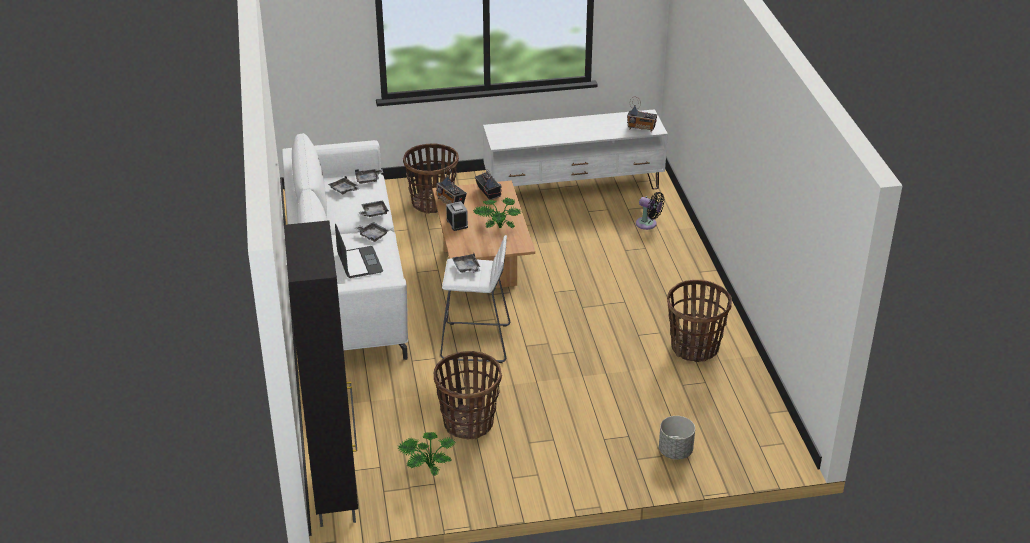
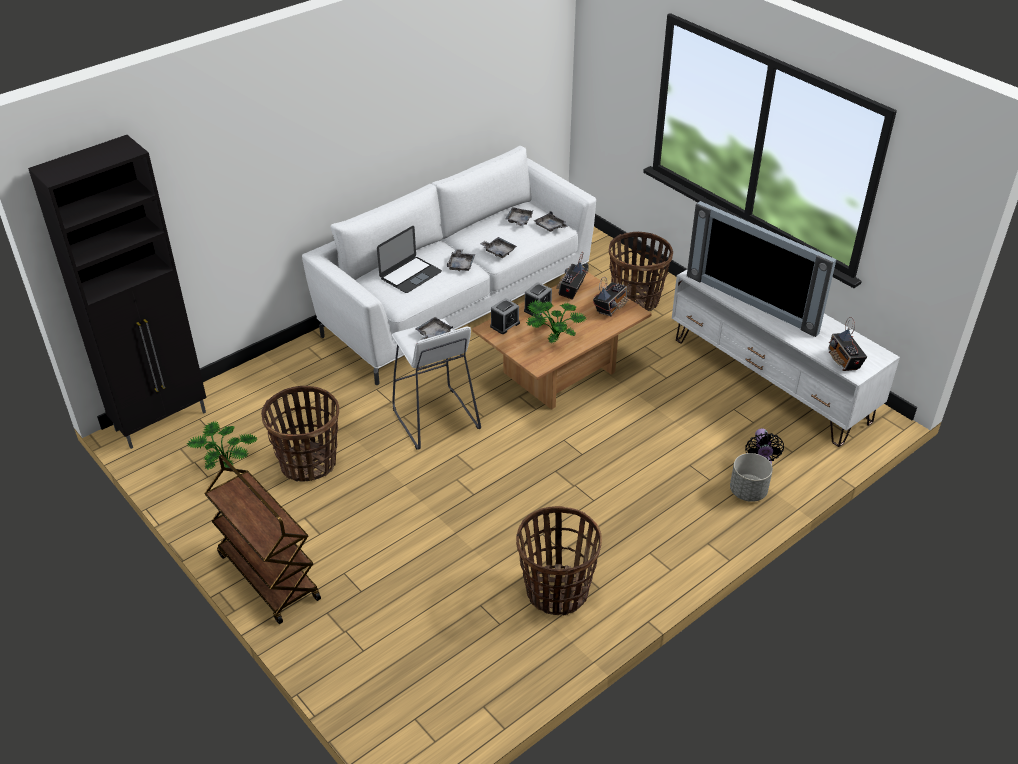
camera: 60 degrees right, 5 degrees up
(461, 244) = (505, 325): none -> alarm clock
(551, 133) = (753, 301): none -> television
(577, 479) = (268, 576): none -> brown cart
(675, 451) = (358, 641): grey planter -> grey planter (747, 491)

